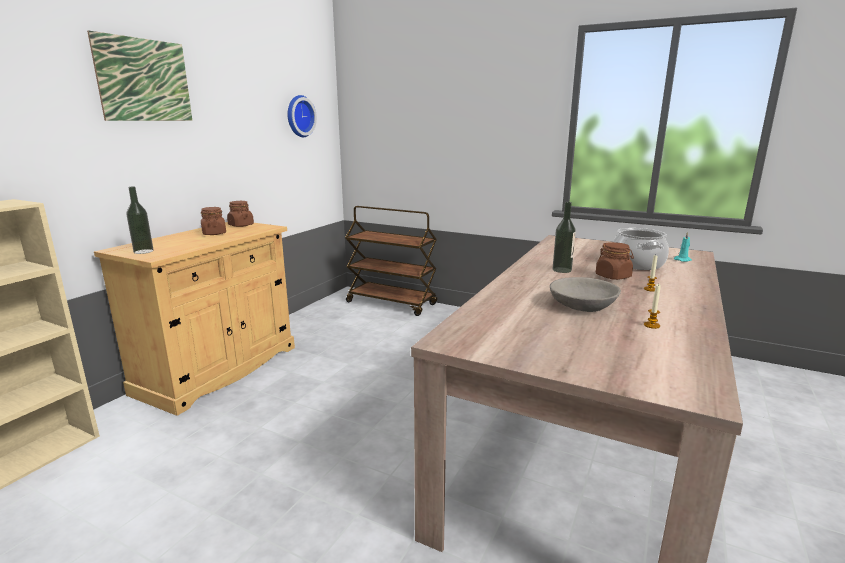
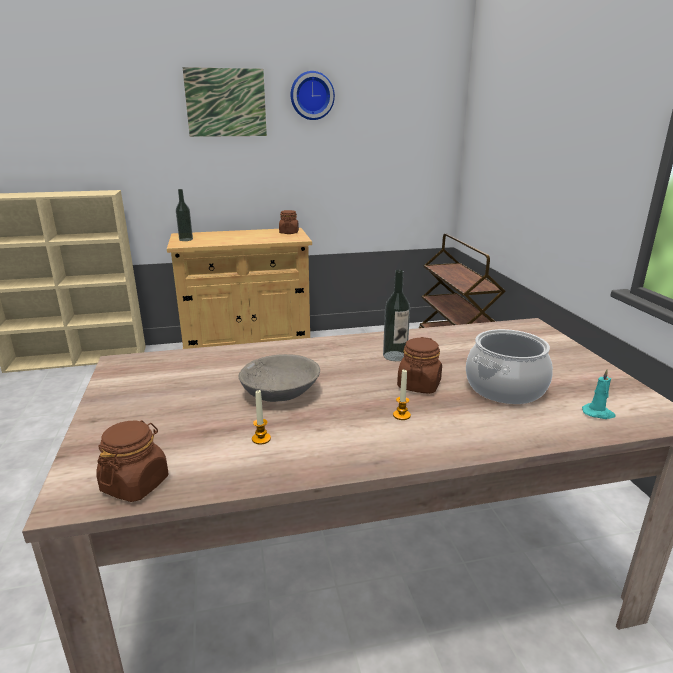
camera: 50 degrees right, 5 degrees up
(214, 233) = (254, 235): brown jar -> brown jar (135, 484)
(299, 116) = (399, 130): wall clock -> wall clock (312, 96)

